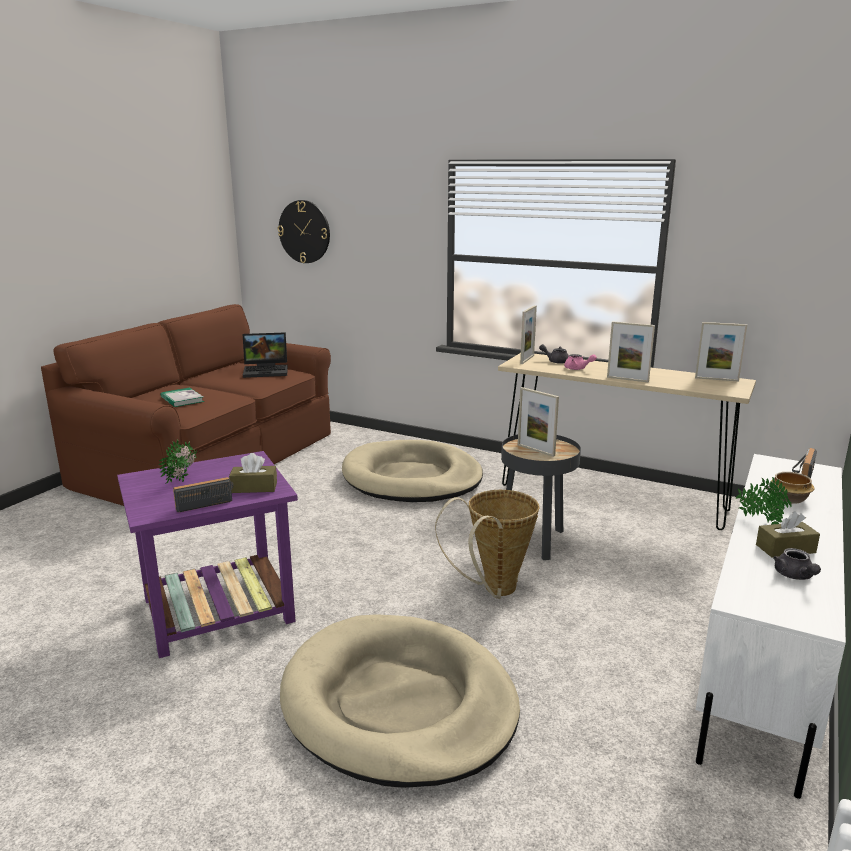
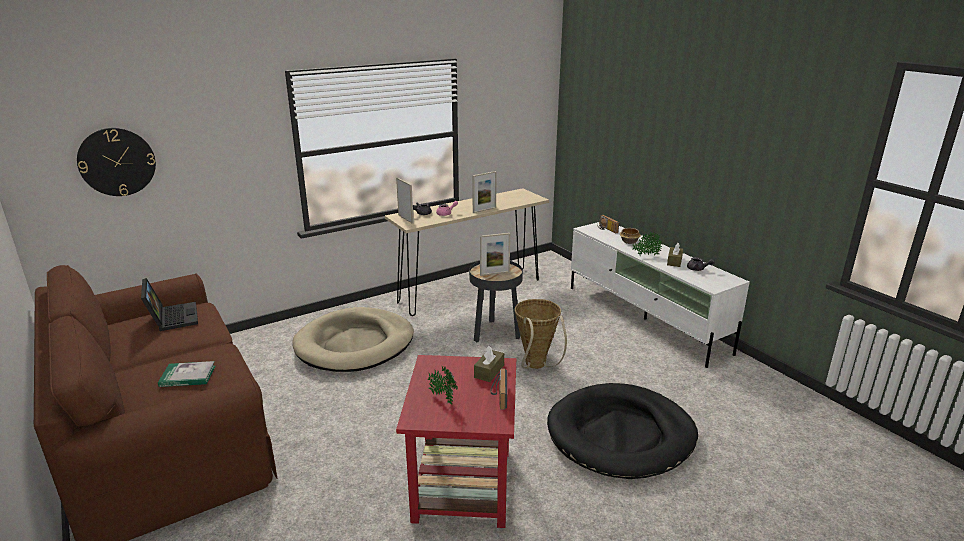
camera: 60 degrees left, 5 degrees up
(216, 610) = (462, 486): purple side table -> red side table
(267, 371) = (172, 317): laptop -> laptop turned 45 degrees counterclockwise
(399, 704) = (621, 435): beige dog bed -> black dog bed
(716, 379) = (511, 194): picture frame -> none

